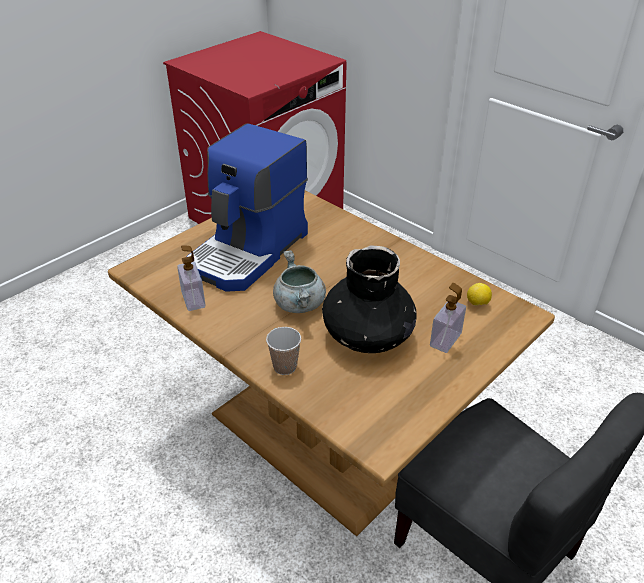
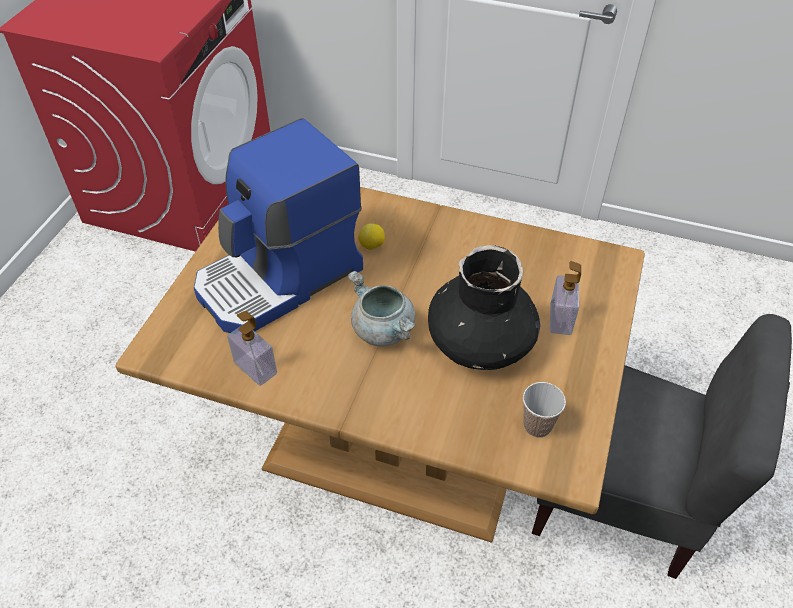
camera: 25 degrees left, 10 degrees up
(249, 252) = (280, 279): coffee machine -> coffee machine turned 45 degrees clockwise
(285, 367) = (418, 416): cup -> cup (537, 426)
(477, 304) = (566, 263): lemon -> lemon (372, 246)

